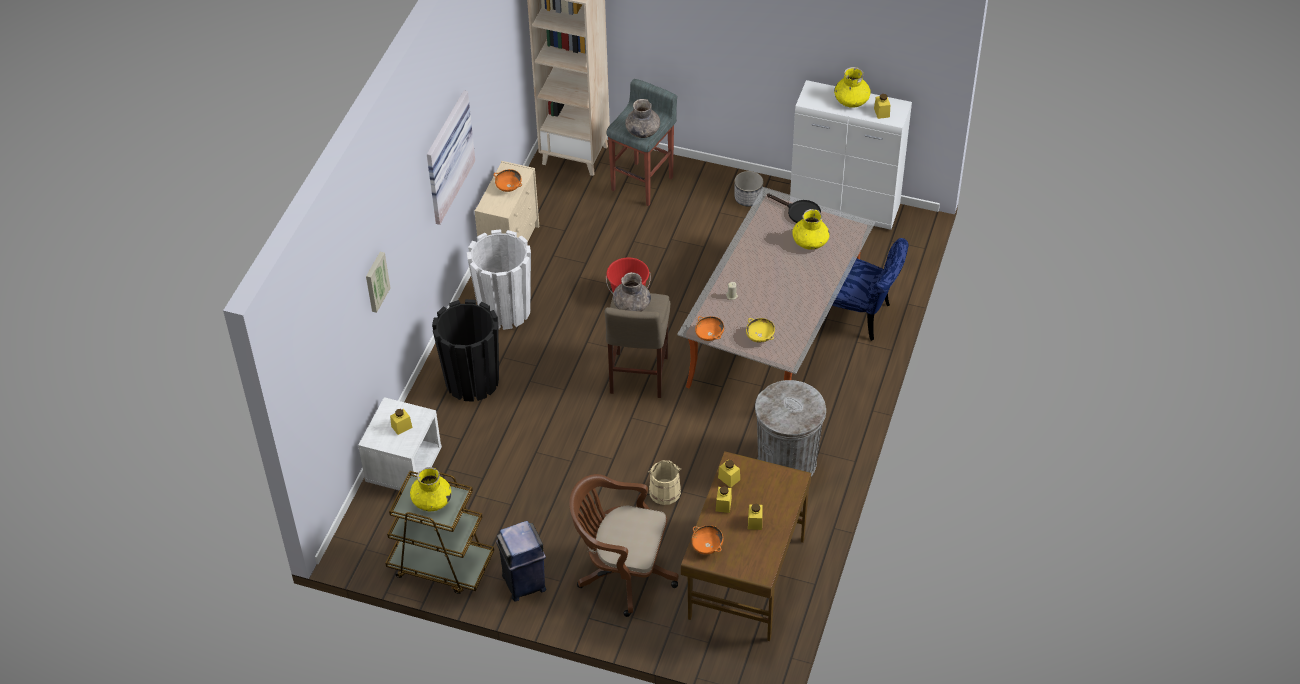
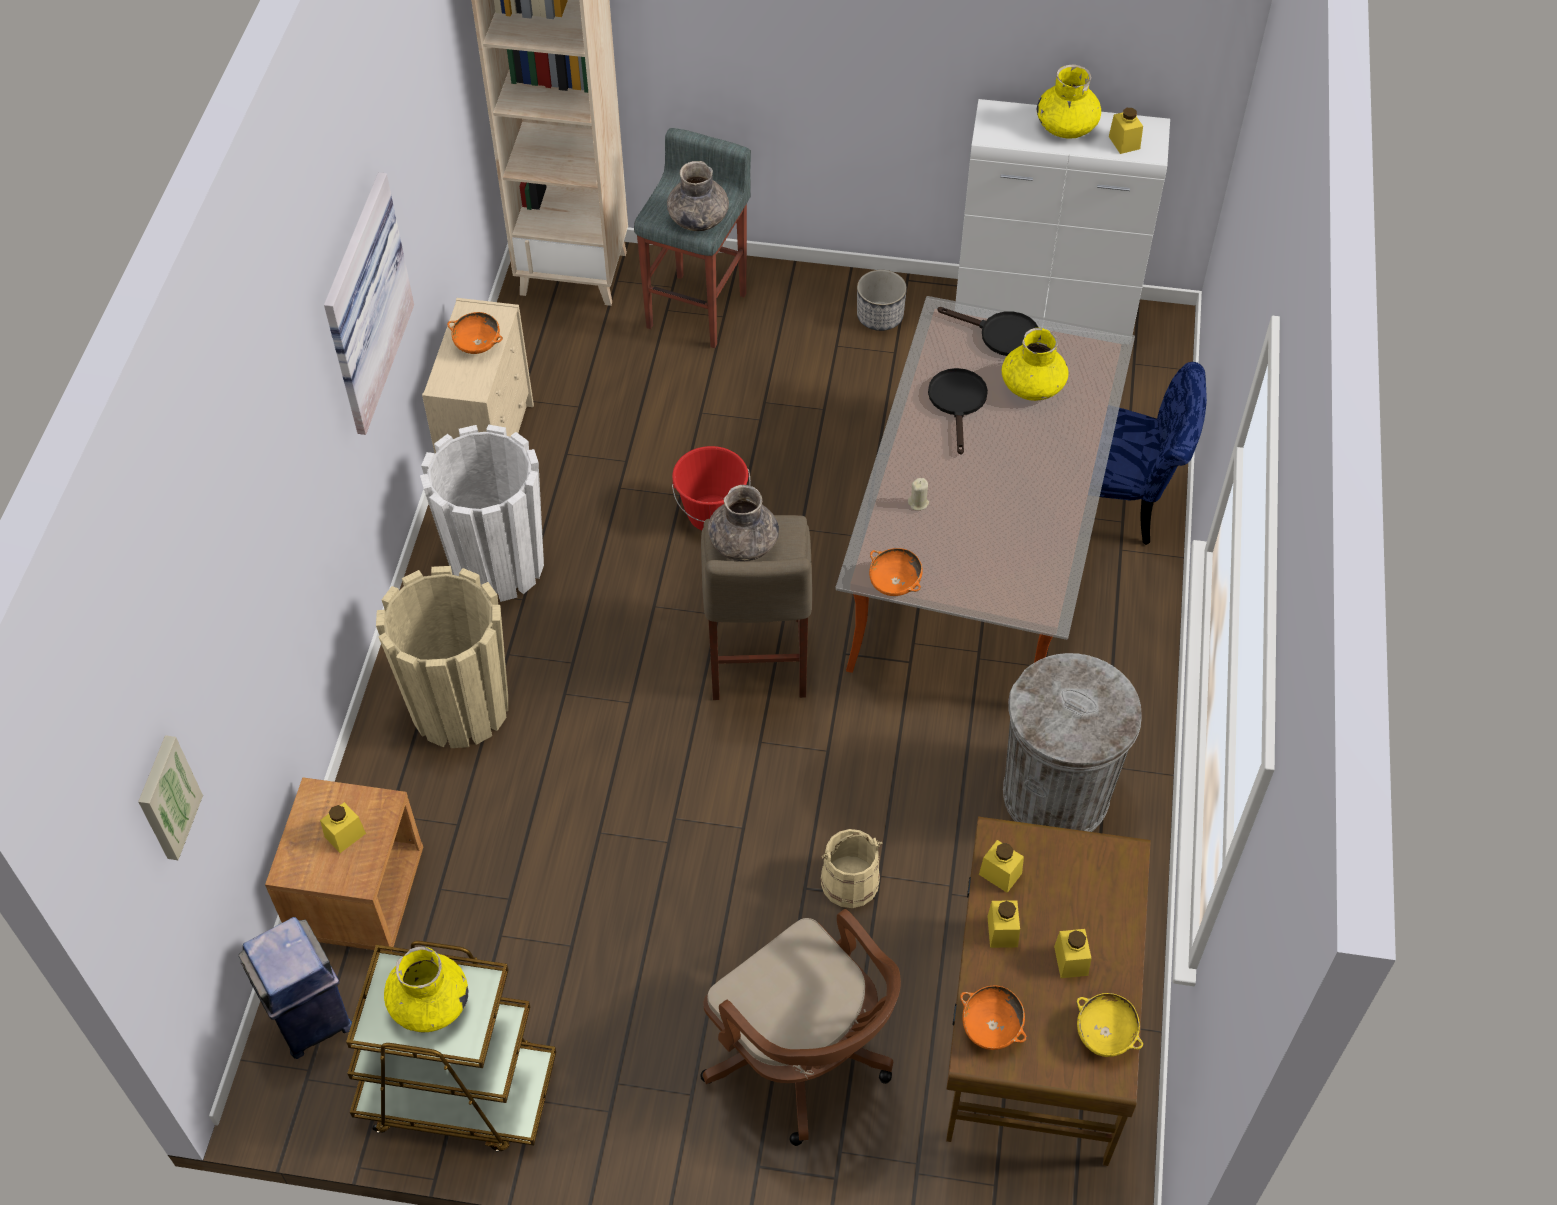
camera: 10 degrees left, 5 degrees up
(376, 281) = (256, 573): picture -> picture (166, 797)
(404, 466) = (358, 895): white nightstand -> brown nightstand
(472, 381) = (460, 707): black planter -> beige planter
(524, 584) = (623, 1110): blue trash can -> blue trash can (311, 1020)
(622, 572) = (803, 1060): brown office chair -> brown office chair turned 135 degrees counterclockwise
(760, 336) = (986, 575): yellow bowl -> yellow bowl (1105, 1033)
(766, 246) = (958, 402): none -> black frying pan

